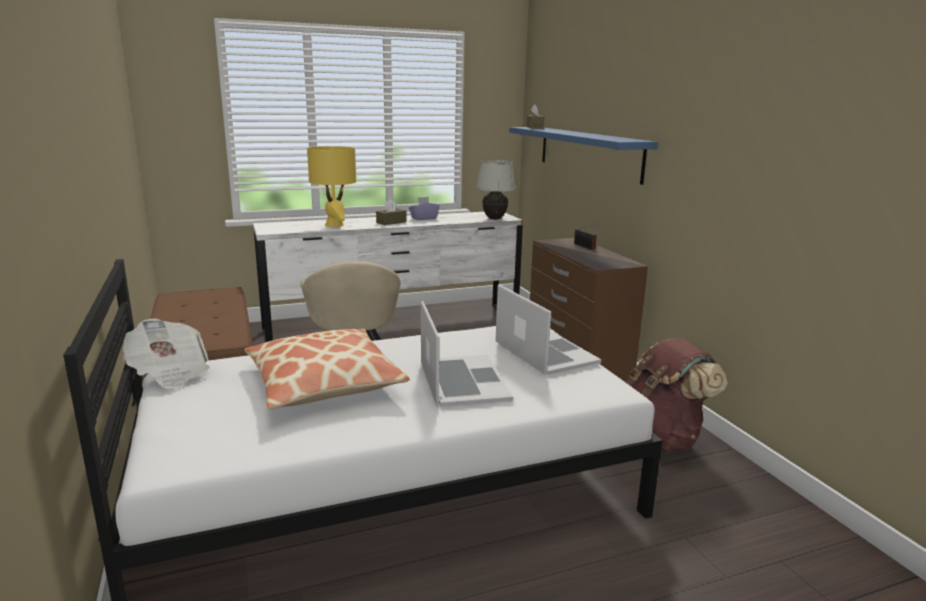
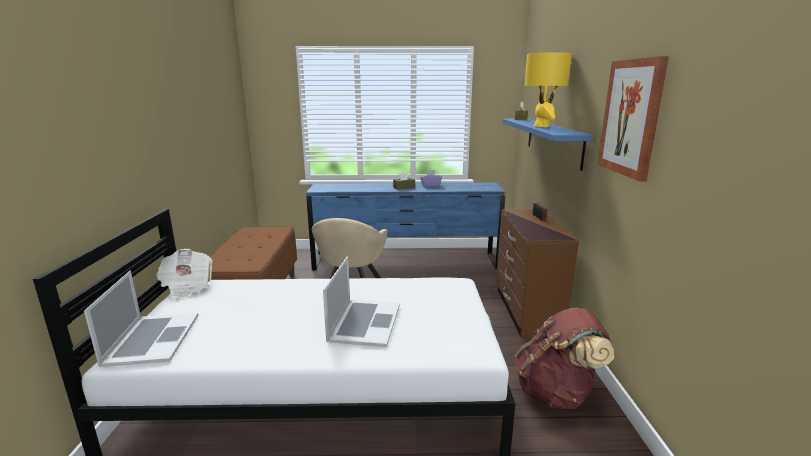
camera: 20 degrees right, 0 degrees up
(323, 383) = (270, 308): pillow -> none
(334, 225) = (363, 188): yellow table lamp -> yellow table lamp (542, 126)
(394, 325) = (405, 262): white dresser -> blue dresser
(494, 219) = (483, 189): white table lamp -> none
(545, 352) = (449, 306): laptop -> laptop (152, 339)
(716, 120) = (631, 118): none -> picture

